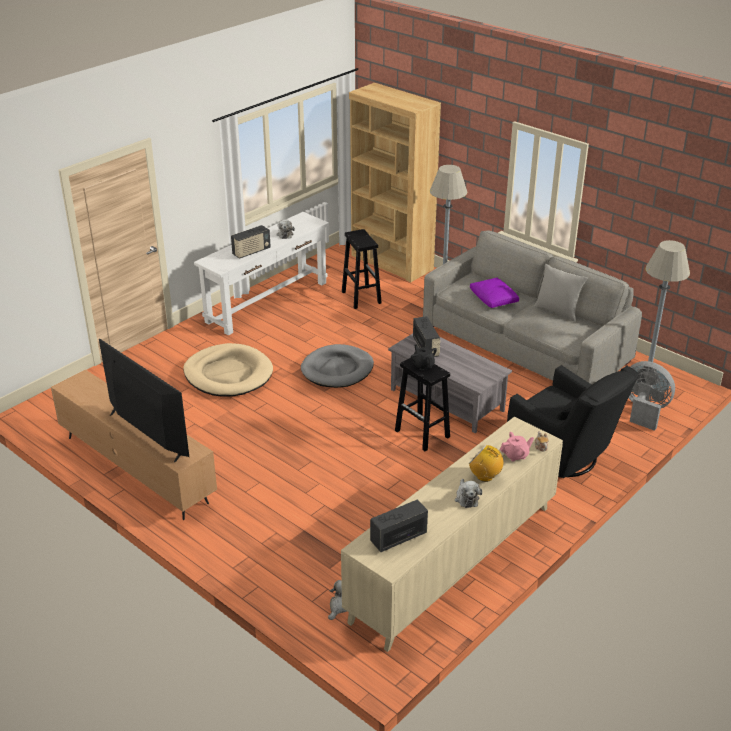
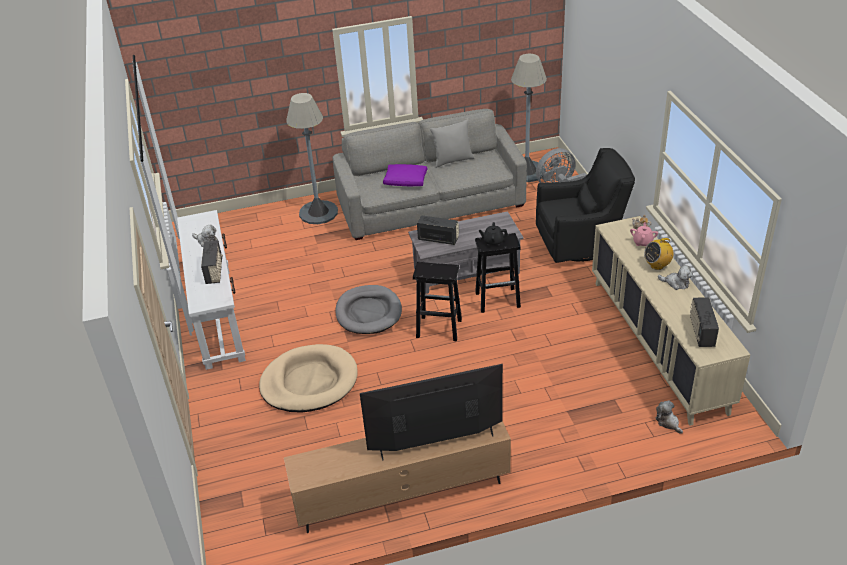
camera: 55 degrees left, 5 degrees up
(361, 297) = (274, 258): black stool -> black stool (438, 328)
(391, 262) = (241, 221): brown bookcase -> none

